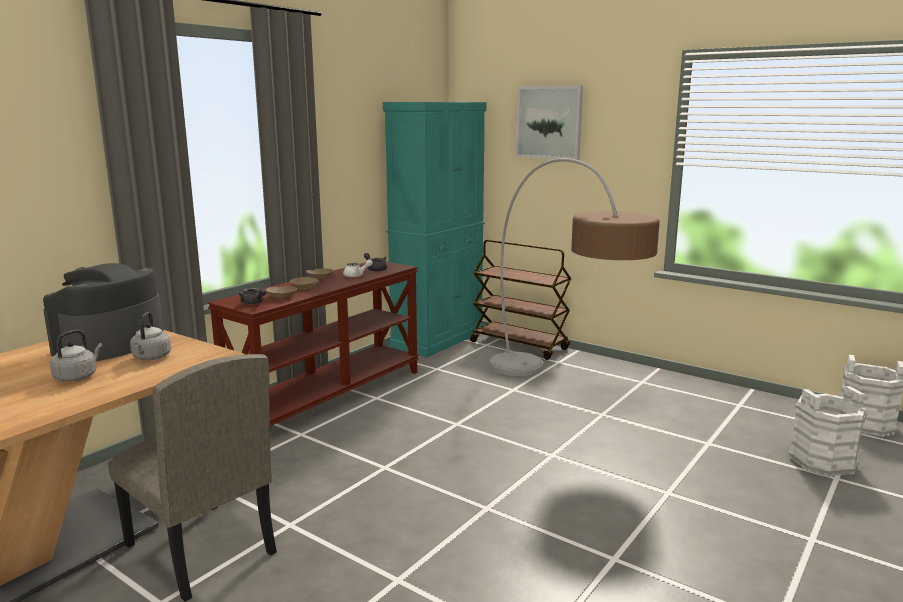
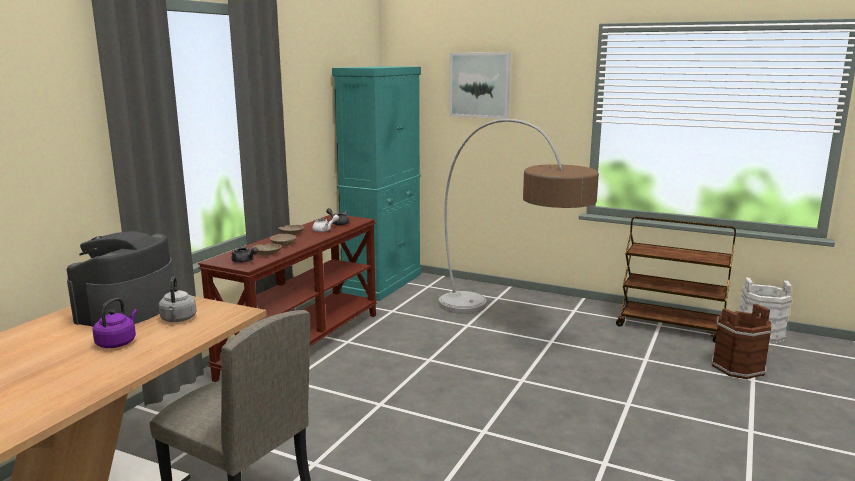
camera: 10 degrees left, 0 degrees up
(77, 377) = (117, 343): grey kettle -> purple kettle
(519, 345) = (458, 285): brown cart -> brown cart (670, 327)
(822, 462) = (738, 368): white bucket -> brown bucket

